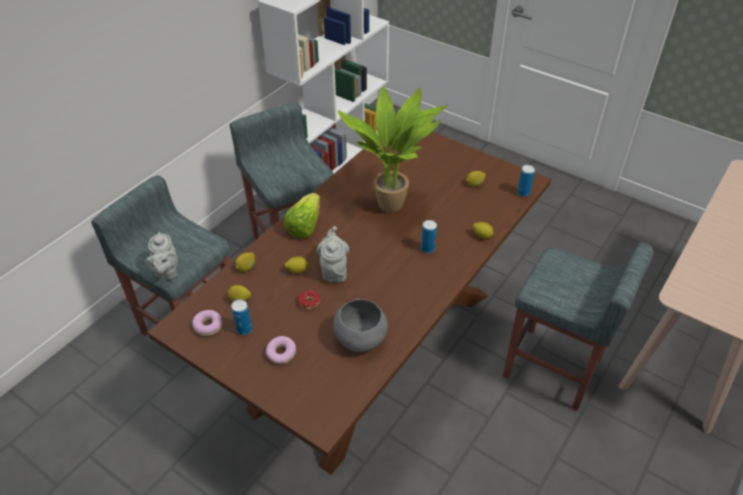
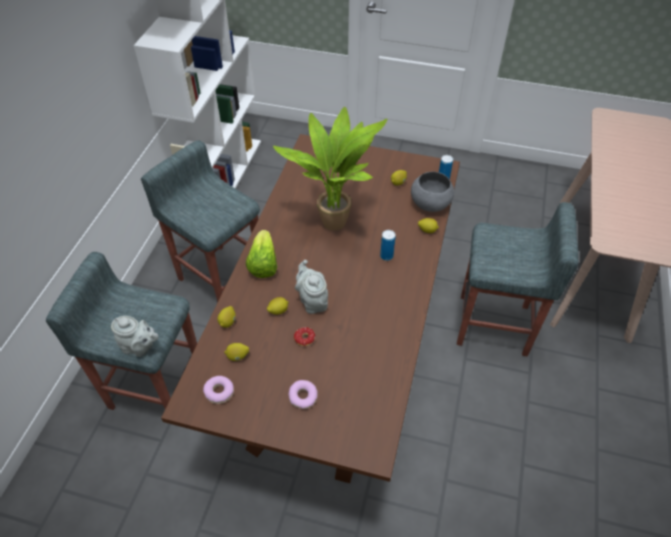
camera: 20 degrees left, 5 degrees up
(166, 272) = (140, 347): grey teapot -> grey teapot turned 45 degrees counterclockwise
(244, 329) = (256, 384): can -> none
(359, 339) = (367, 360): grey bowl -> grey bowl (430, 204)

